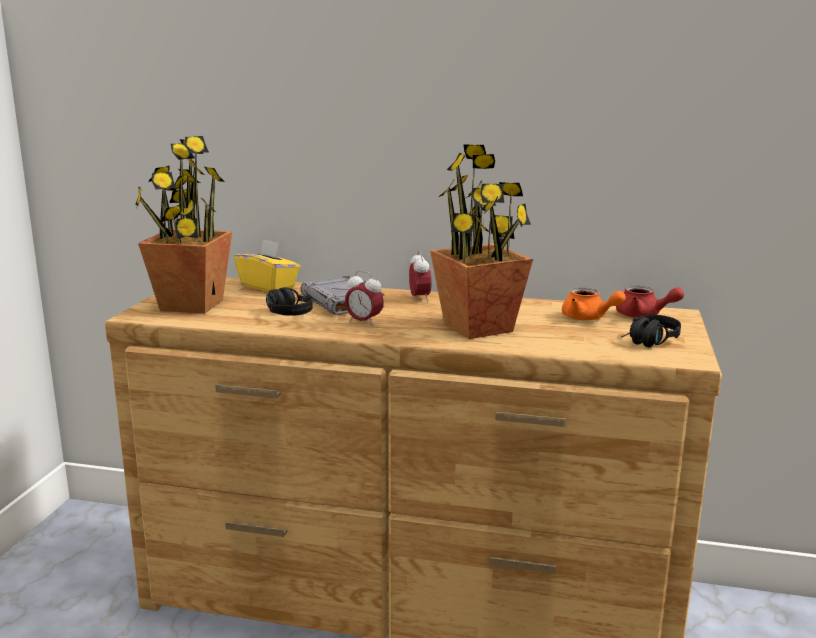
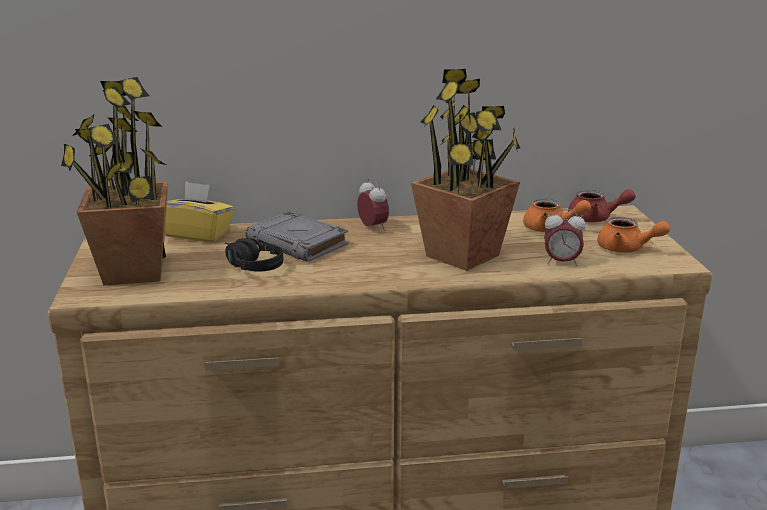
camera: 20 degrees left, 5 degrees up
(364, 322) = (345, 266): alarm clock -> alarm clock (561, 262)
(648, 342) = (626, 249): black headphones -> orange teapot

